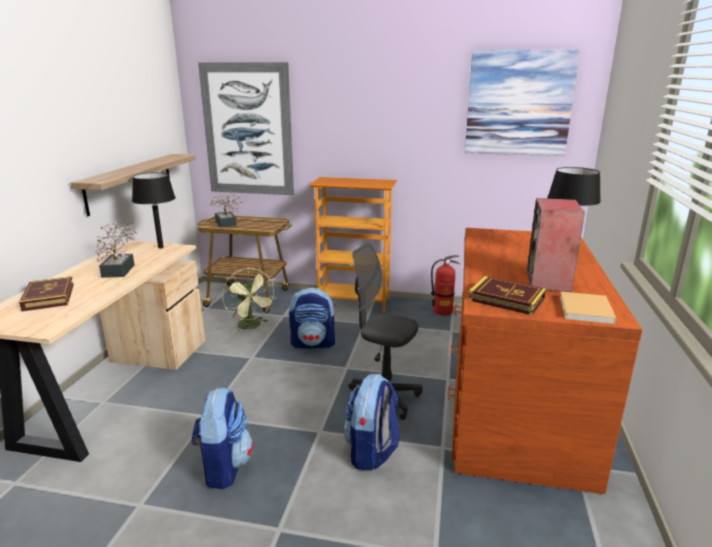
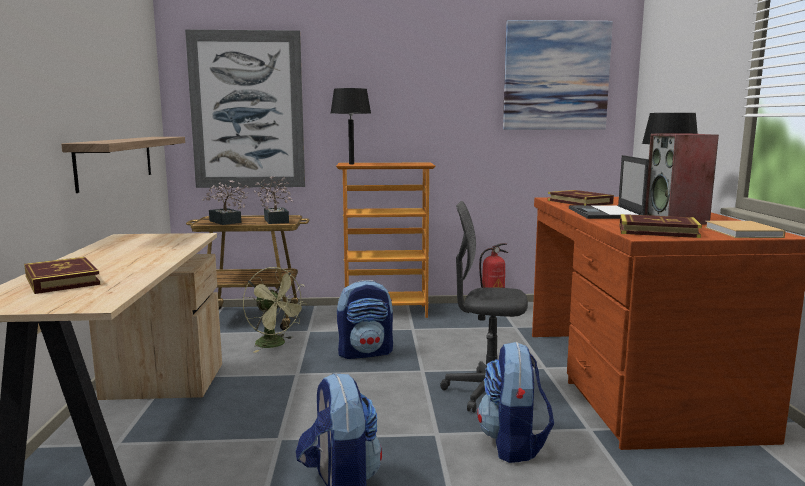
camera: 15 degrees left, 10 degrees down
(120, 269) = (138, 254): potted plant -> potted plant (276, 220)
(160, 247) = (171, 236): black table lamp -> black table lamp (351, 164)
(496, 240) = (579, 202): none -> book
(496, 262) = (605, 213): none -> laptop

